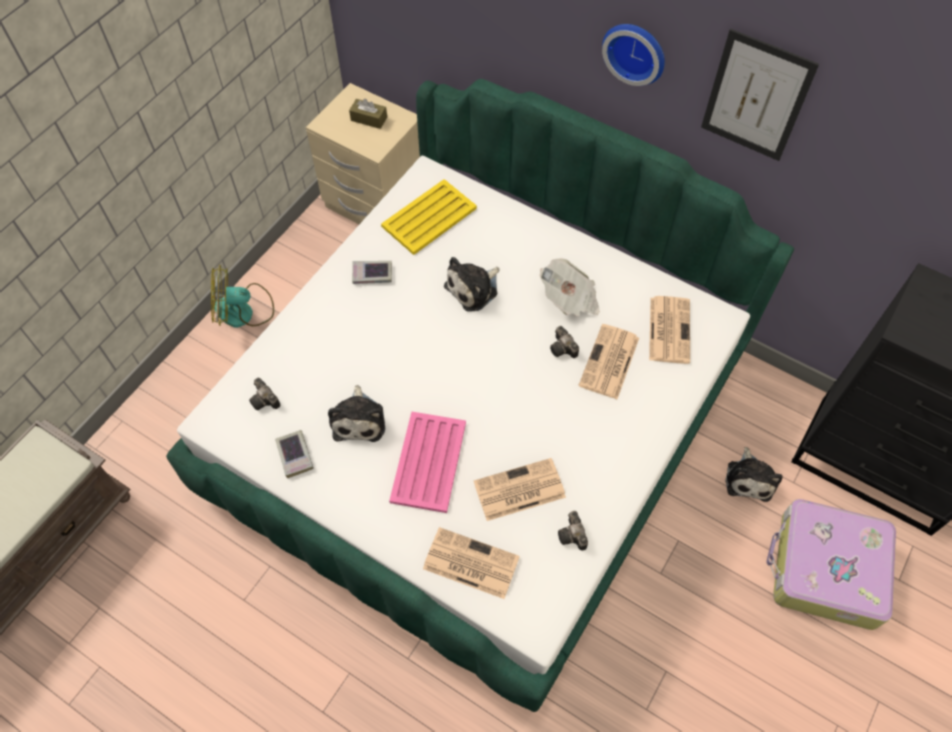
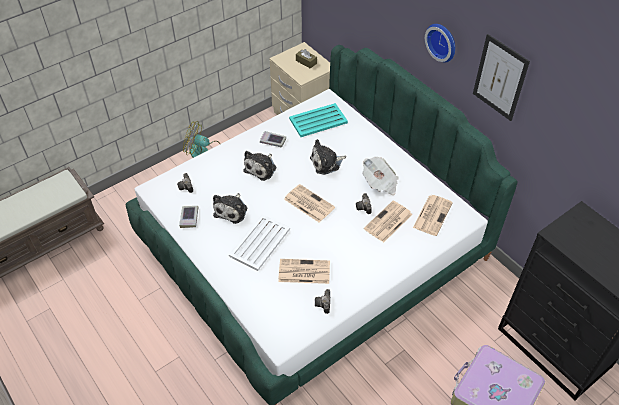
camera: 20 degrees right, 10 degrees down
(428, 218) = (317, 121): yellow tray -> turquoise tray
(428, 463) = (259, 243): pink tray -> white tray
(469, 563) = (258, 299): newspaper -> newspaper (308, 203)
(749, 478) = (466, 329): plush toy -> plush toy (261, 168)

